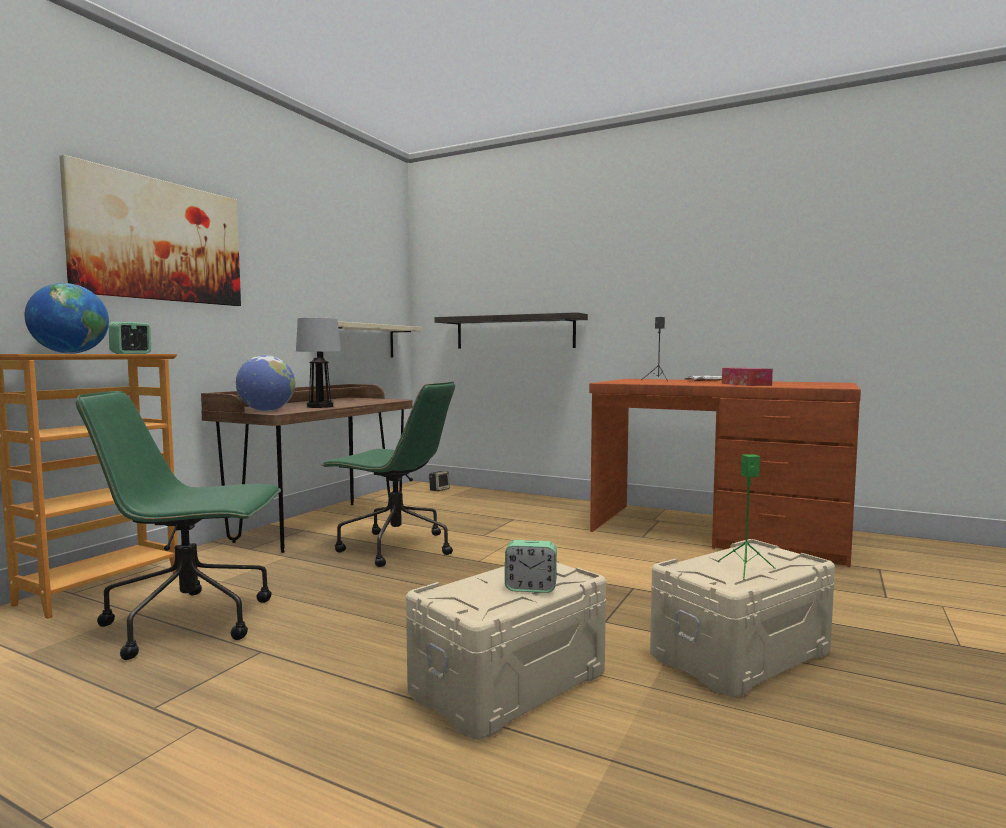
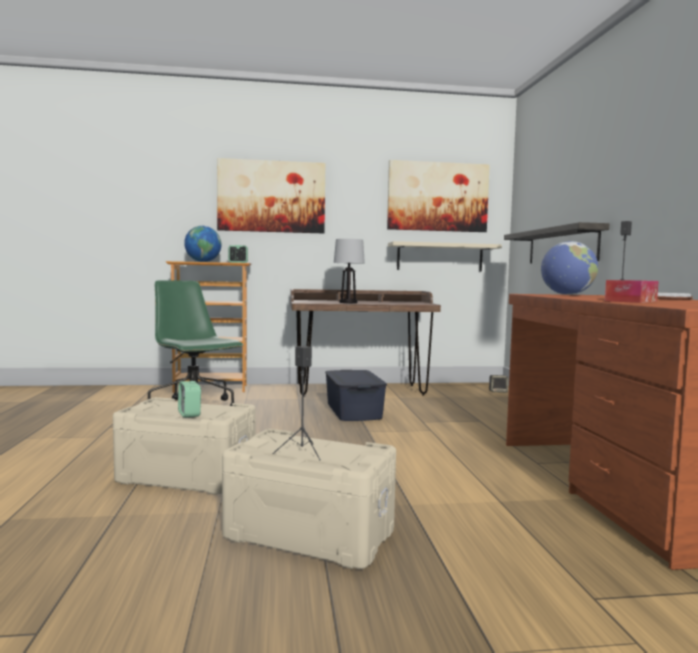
camera: 55 degrees right, 0 degrees up
(266, 411) = (306, 301): globe -> globe (567, 294)
(353, 266) = (437, 197): none -> picture
(394, 548) = (353, 411): green office chair -> blue storage box
(745, 569) = (301, 452): green speaker -> black speaker

